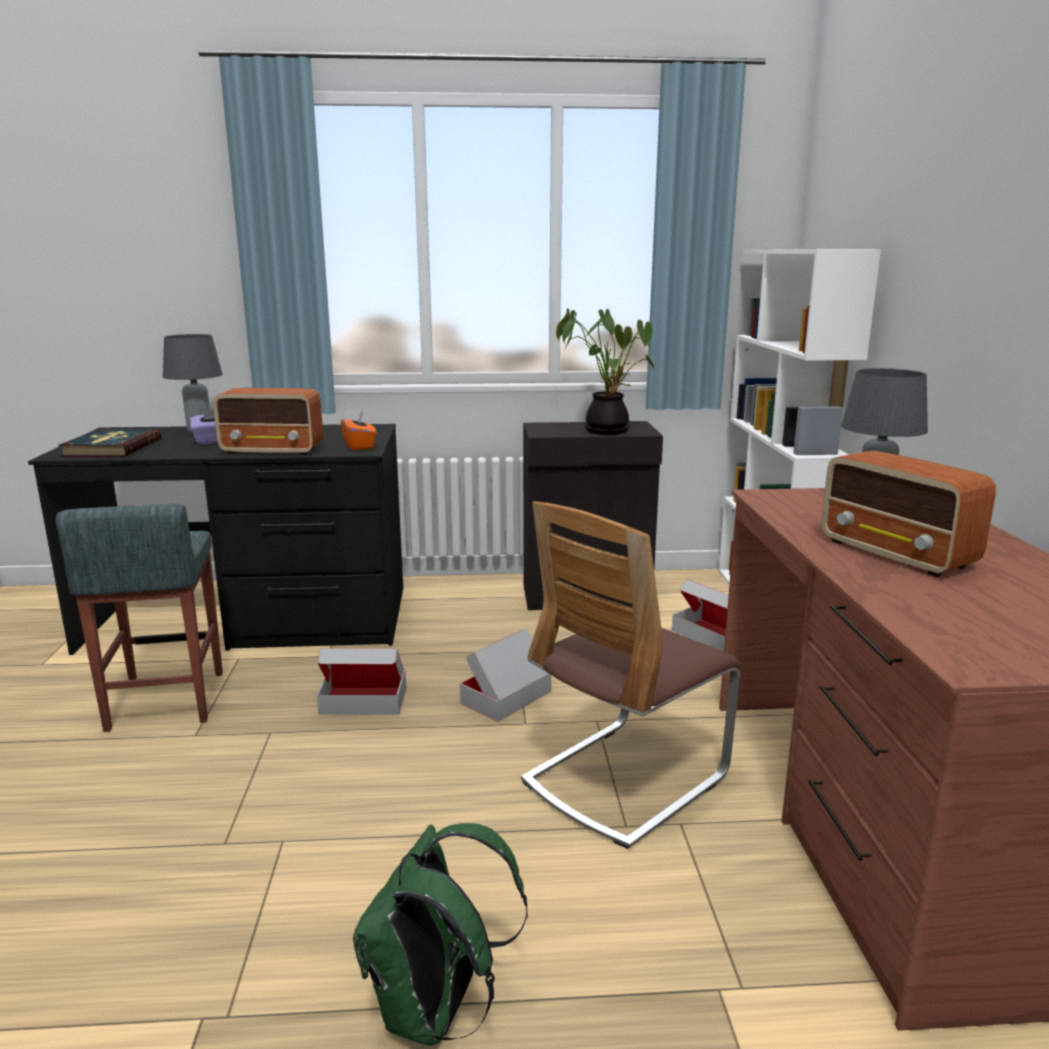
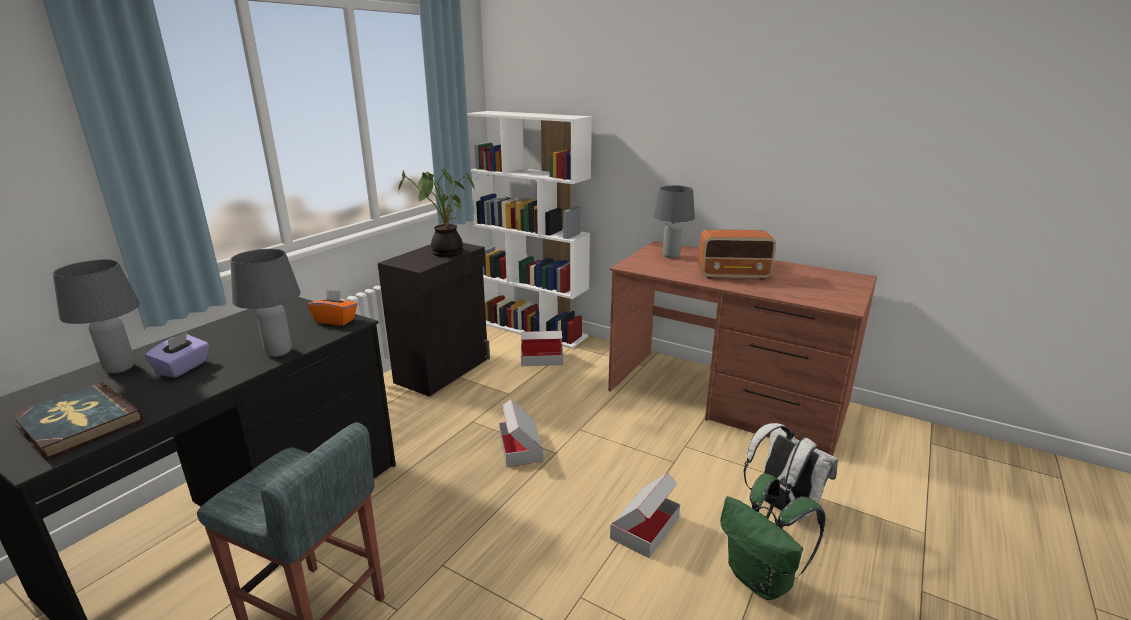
camera: 55 degrees left, 5 degrees up
(273, 451) = (279, 352): radio -> grey table lamp
(364, 701) = (454, 505): cardboard box -> cardboard box (645, 528)
(625, 779) = (638, 445): chair -> none
(647, 989) = (782, 507): none -> white backpack

